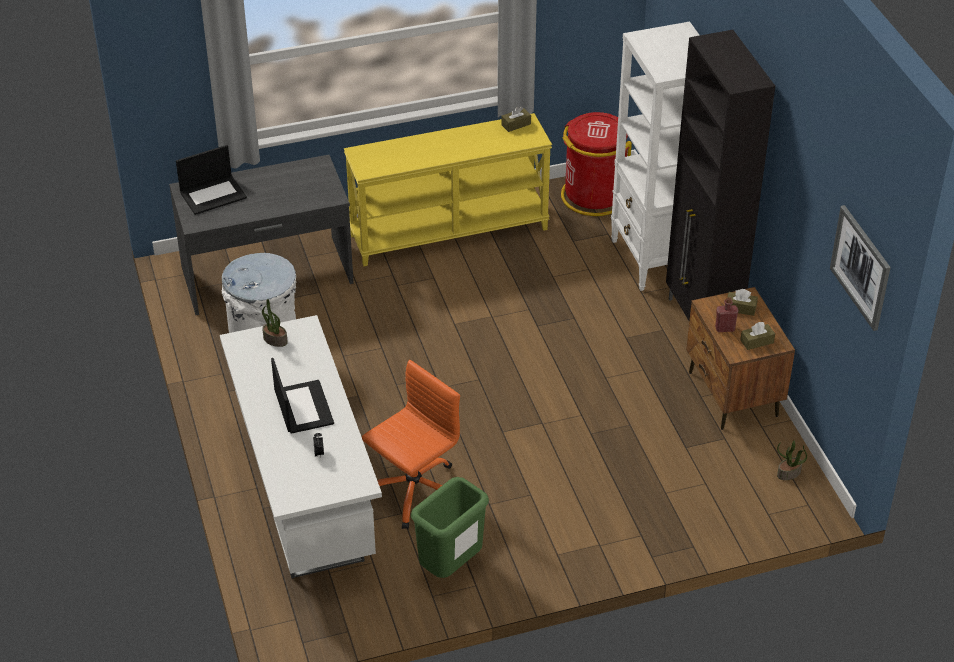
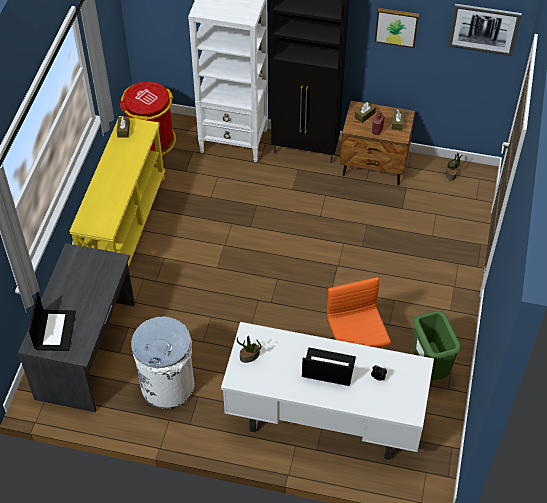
camera: 60 degrees left, 10 degrees up
(802, 203) = (396, 26): none -> picture

